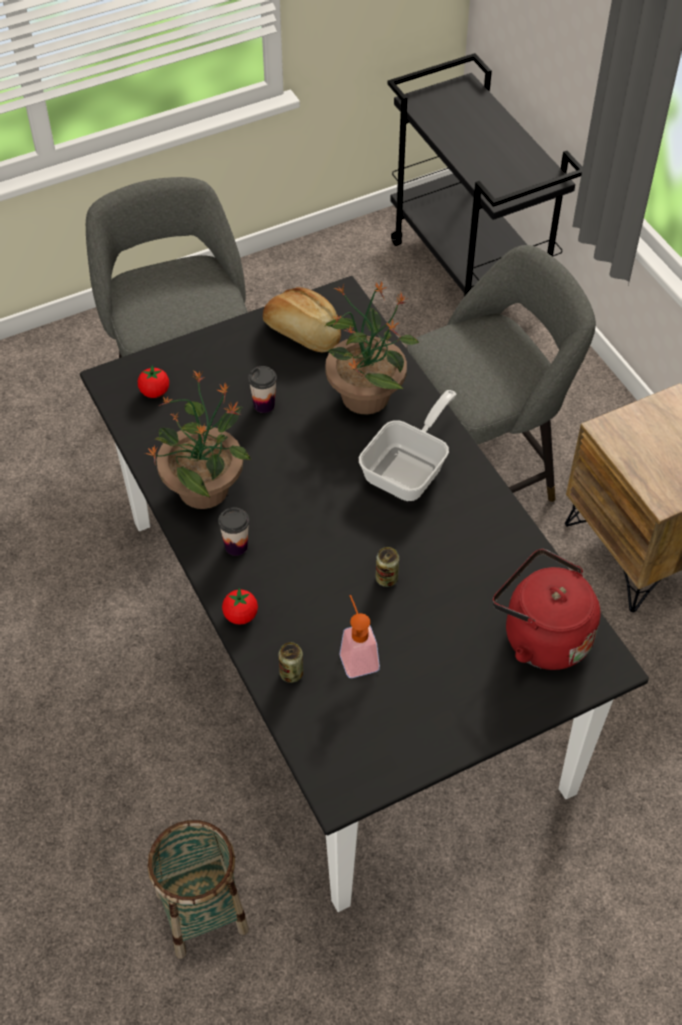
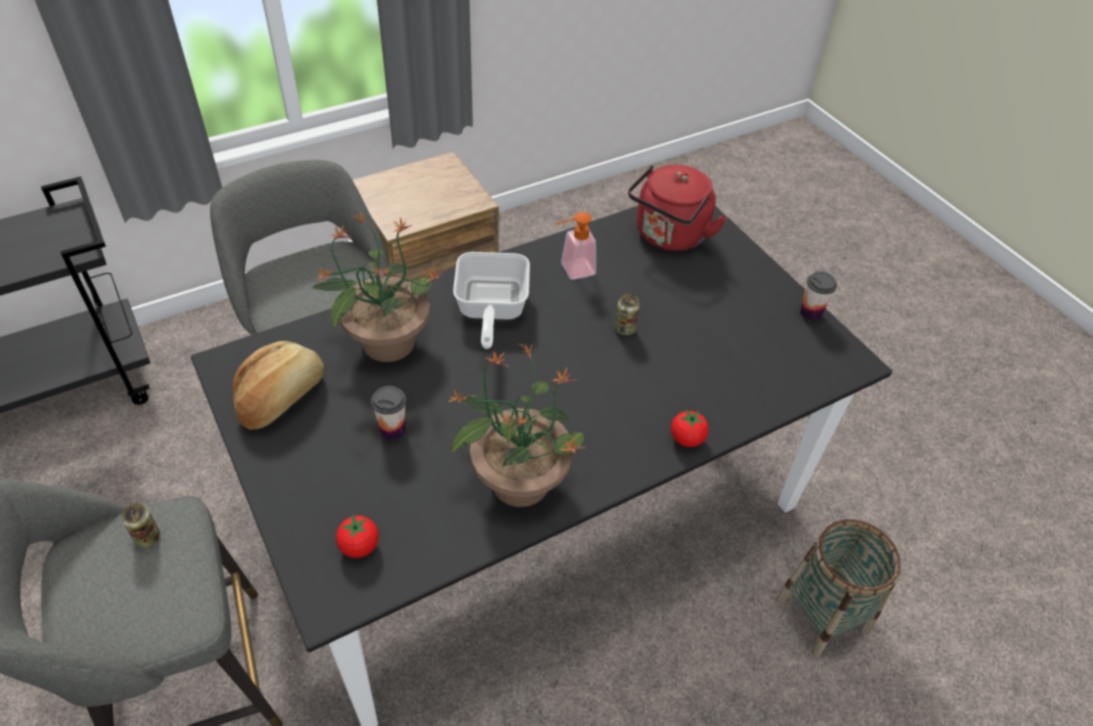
camera: 95 degrees left, 5 degrees down
(236, 546) = (599, 447): cup -> cup (810, 313)
(291, 673) = (745, 396): can -> can (148, 537)
(357, 656) = (714, 349): soap dispenser -> soap dispenser (572, 270)
(410, 469) = (490, 310): frying pan -> frying pan turned 120 degrees counterclockwise

